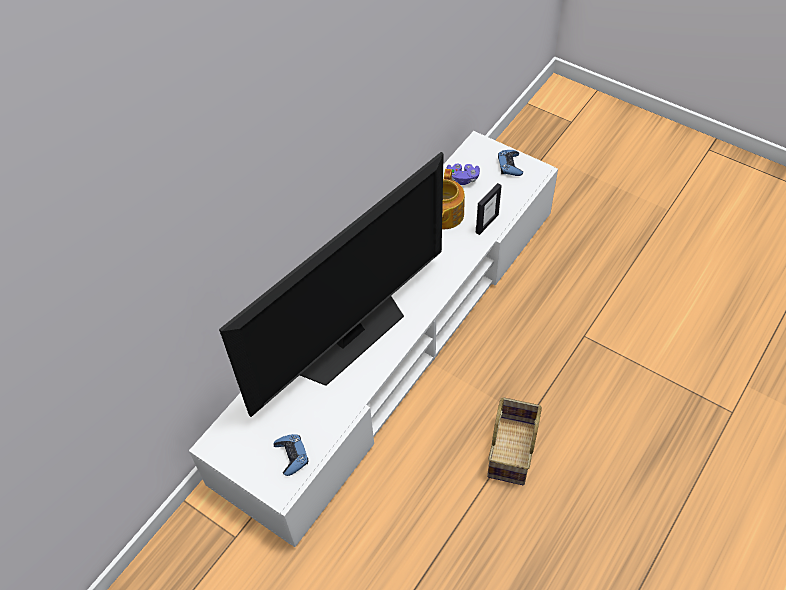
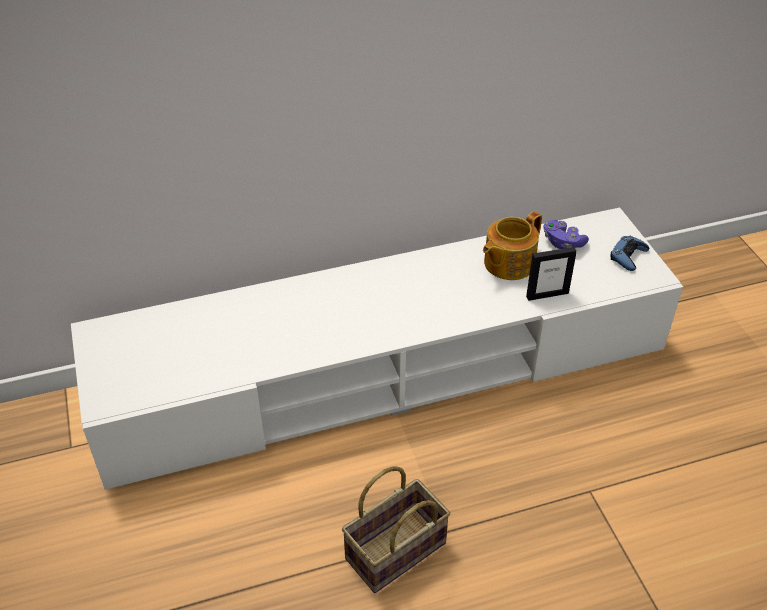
camera: 35 degrees right, 10 degrees down
(292, 456) = (144, 382): blue game controller -> none
(349, 336) = (303, 315): television -> none

